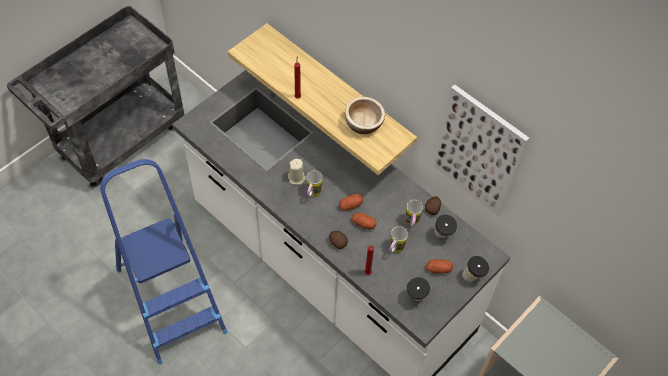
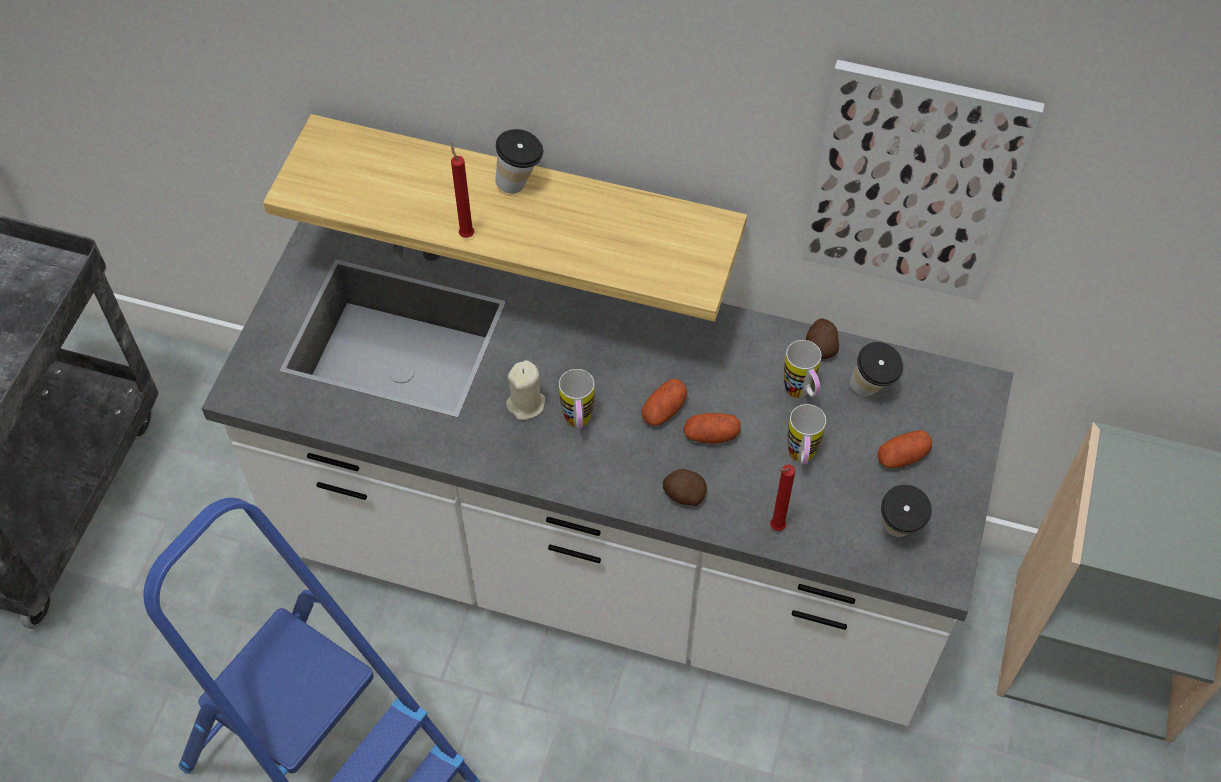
camera: 25 degrees left, 0 degrees up
(363, 123) = (629, 232): bowl -> none
(473, 278) = (974, 442): cup -> cup (520, 183)

